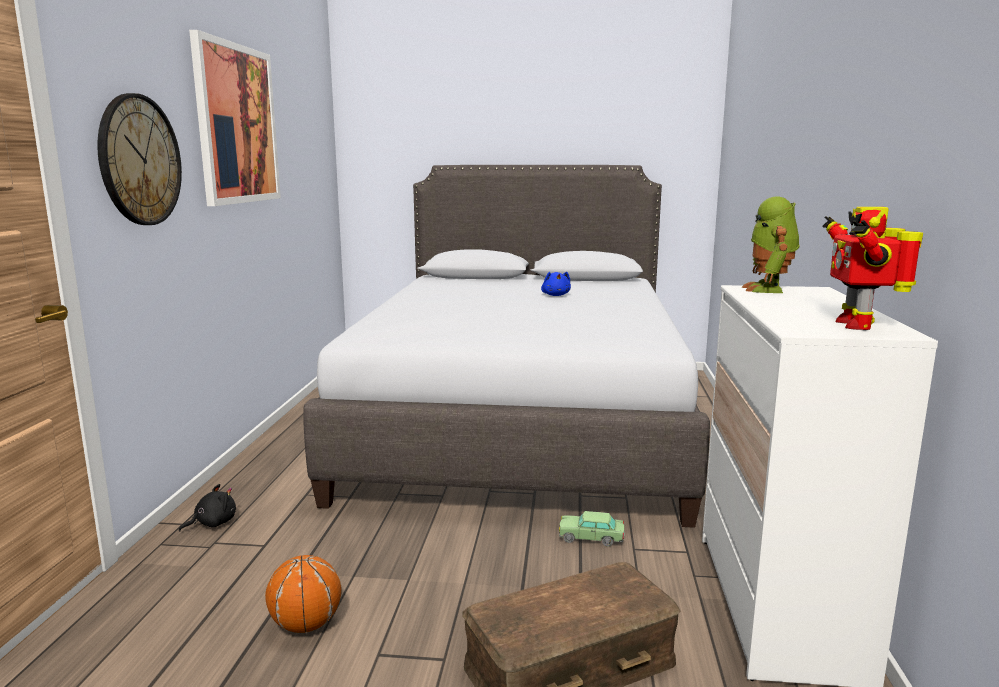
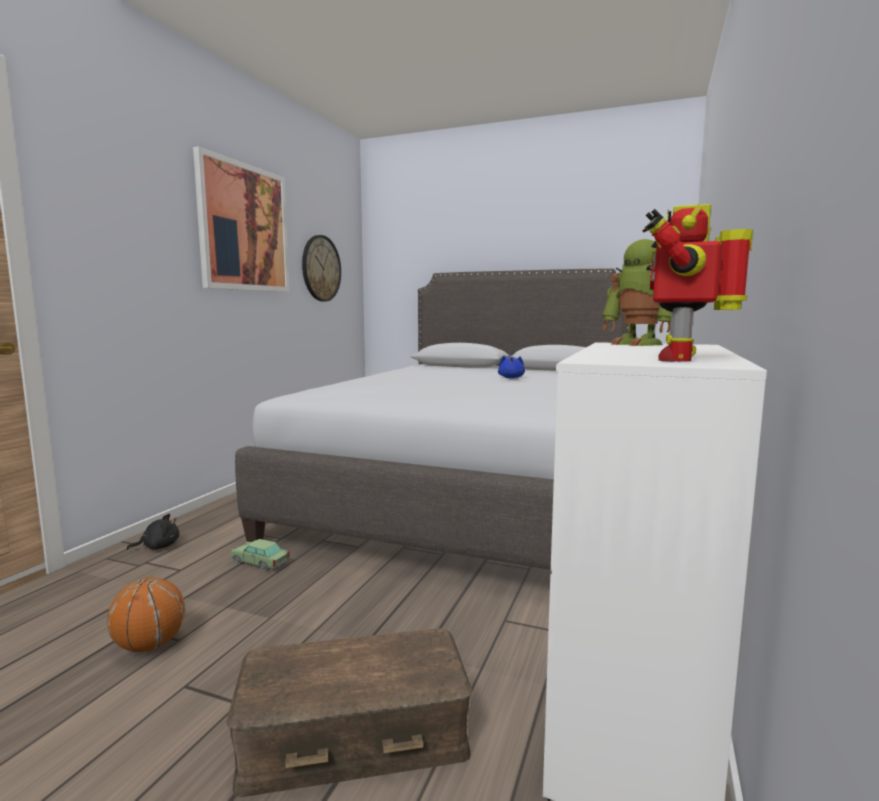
camera: 15 degrees right, 5 degrees down
(139, 160) = (124, 241): wall clock -> wall clock (321, 268)
(591, 537) = (468, 603): toy car -> toy car (260, 563)
(769, 289) = (639, 344): toy robot -> toy robot turned 60 degrees counterclockwise

